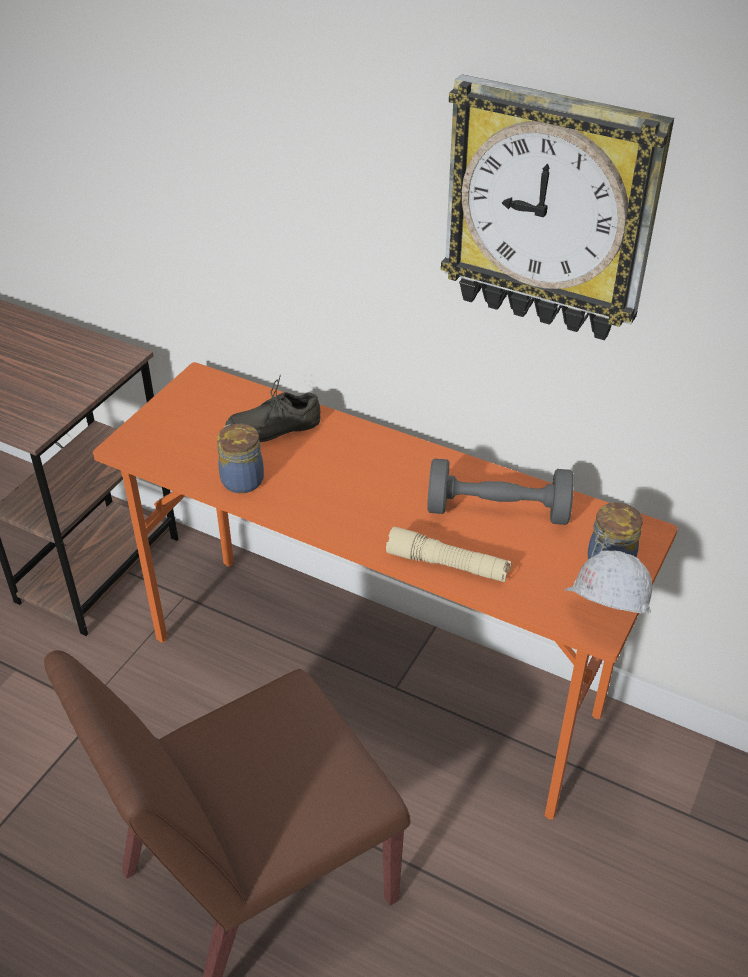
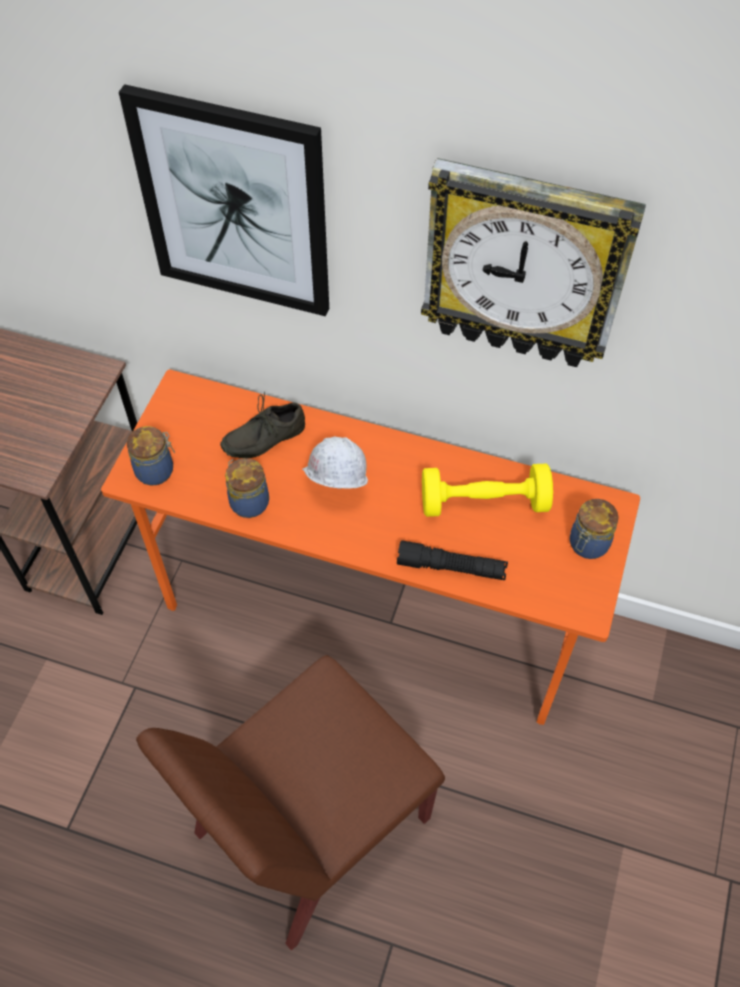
camera: 10 degrees left, 15 degrees up
(154, 442) = (156, 470): none -> jar
(266, 149) = (234, 205): none -> picture
(447, 565) = (451, 567): beige flashlight -> black flashlight
(497, 511) = (484, 503): grey dumbbell -> yellow dumbbell
(601, 621) = (590, 605): white hard hat -> white hard hat (334, 489)

